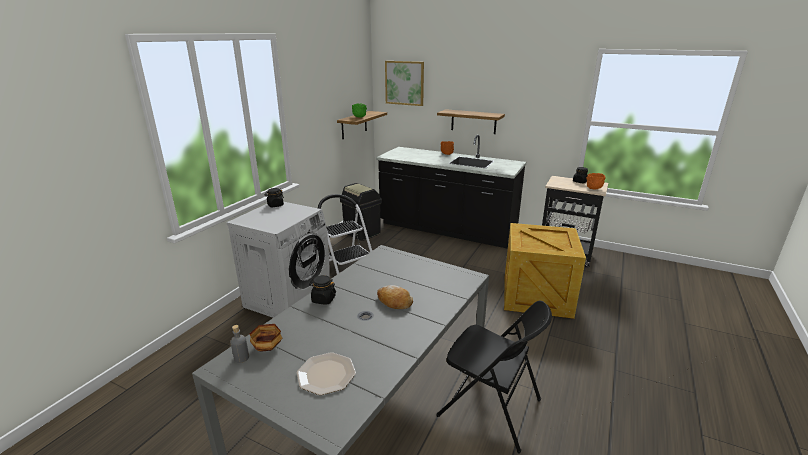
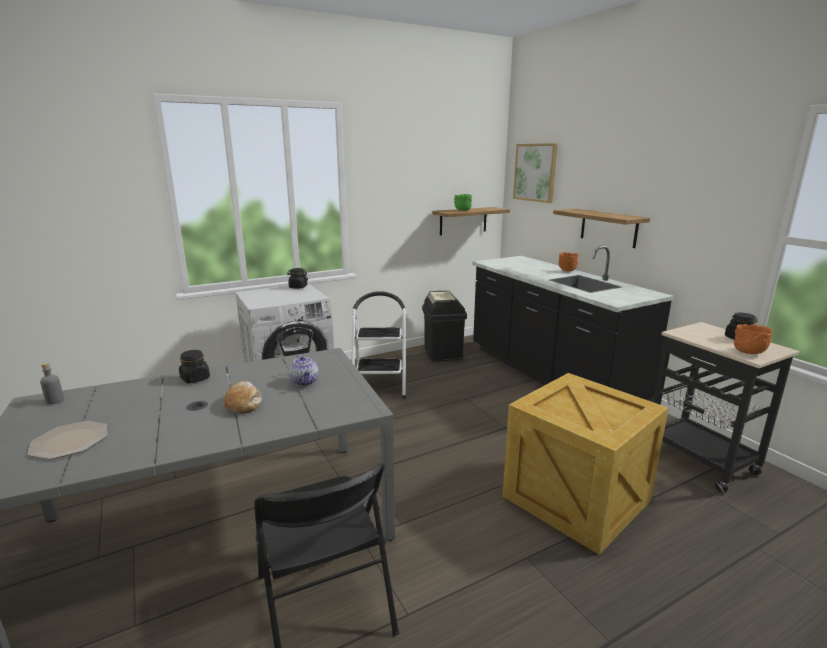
camera: 35 degrees right, 5 degrees down
(266, 347) = (83, 400): bowl -> none
(404, 274) = (305, 382): none -> teapot

